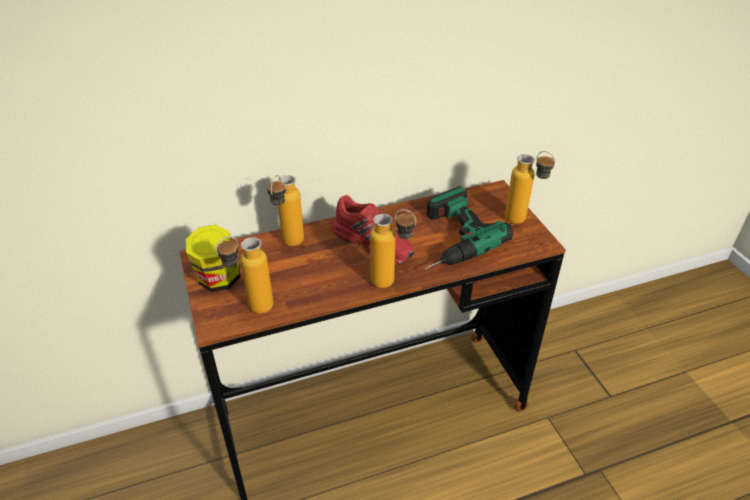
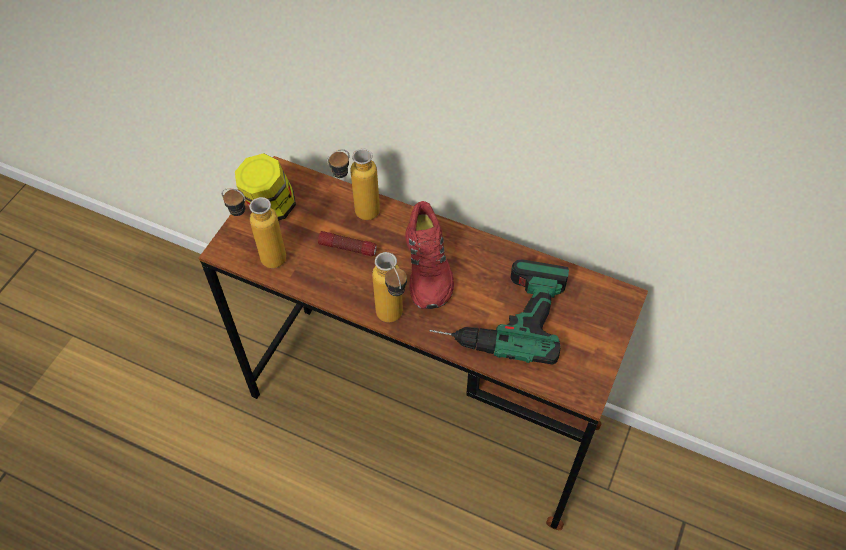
camera: 45 degrees right, 15 degrees up
(307, 266) = (348, 248): none -> flashlight
(522, 222) = (598, 354): bottle -> none

